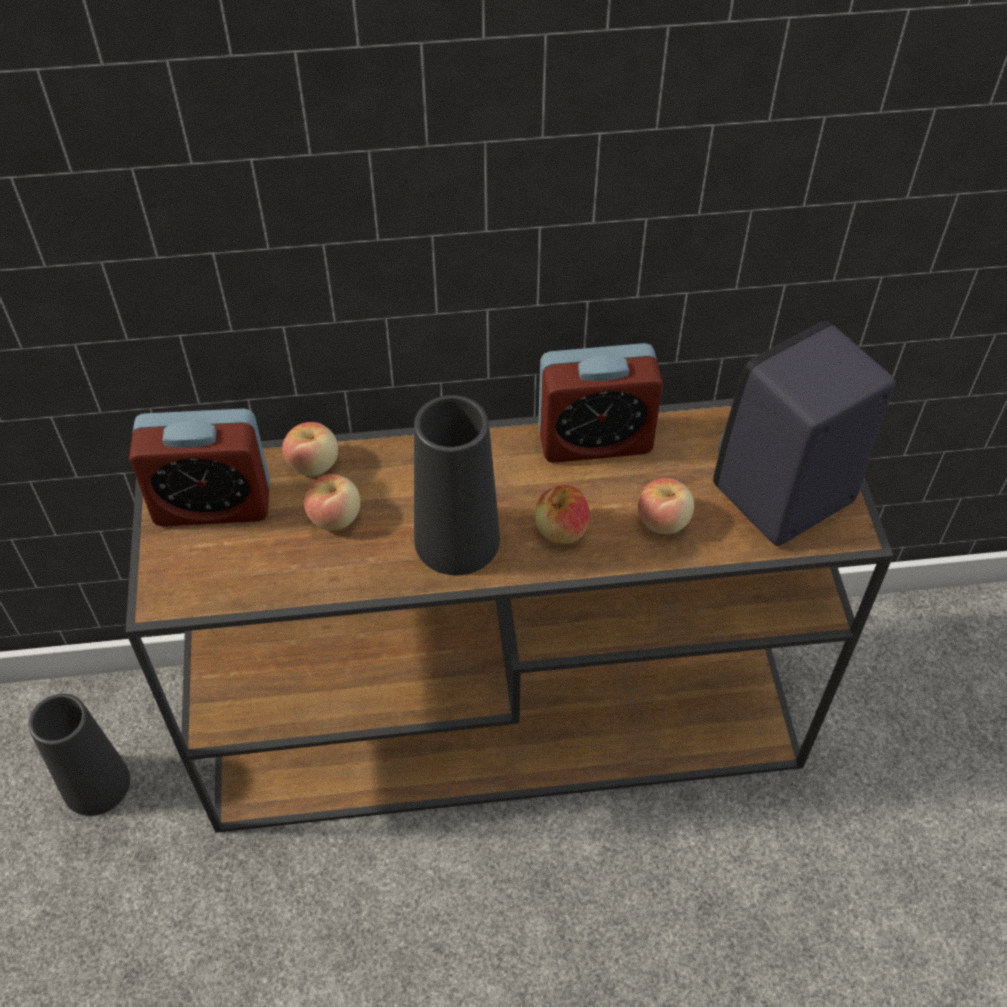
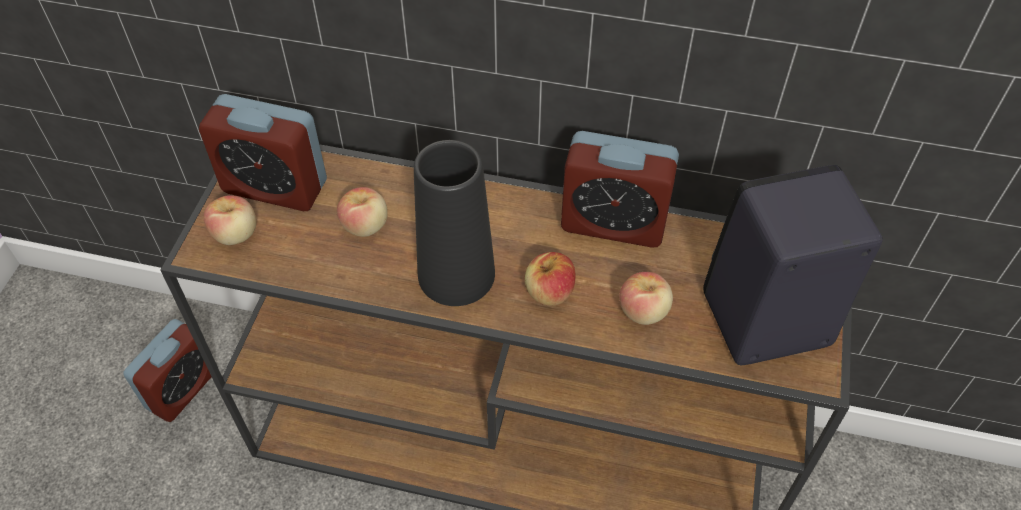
camera: 20 degrees right, 0 degrees up
(96, 784) = (182, 389): black vase -> alarm clock
(314, 464) = (369, 177): apple -> apple (236, 234)

